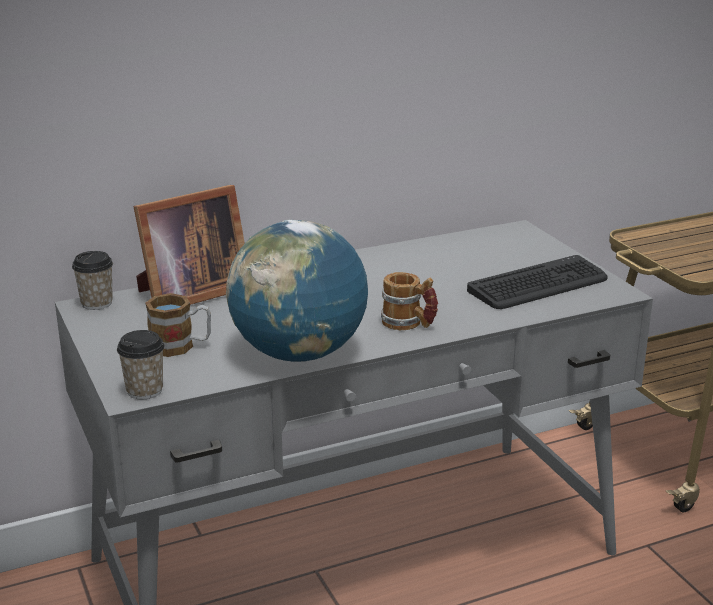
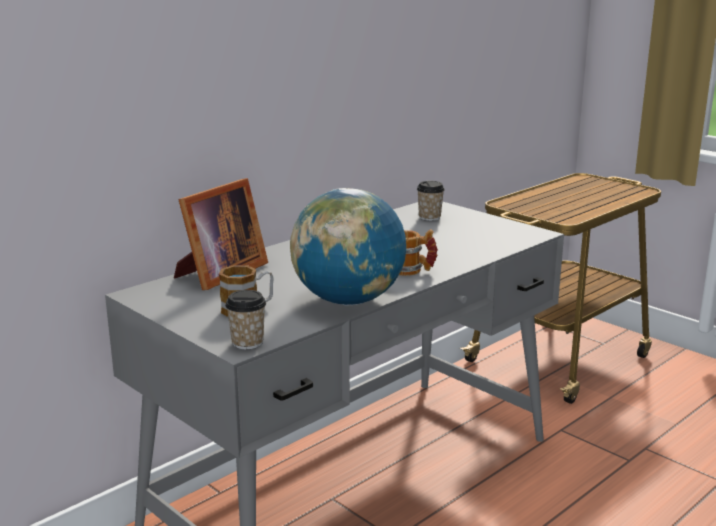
camera: 20 degrees left, 5 degrees down
(96, 303) = (145, 290): cup -> cup (429, 217)
(539, 285) = (480, 235): keyboard -> none

